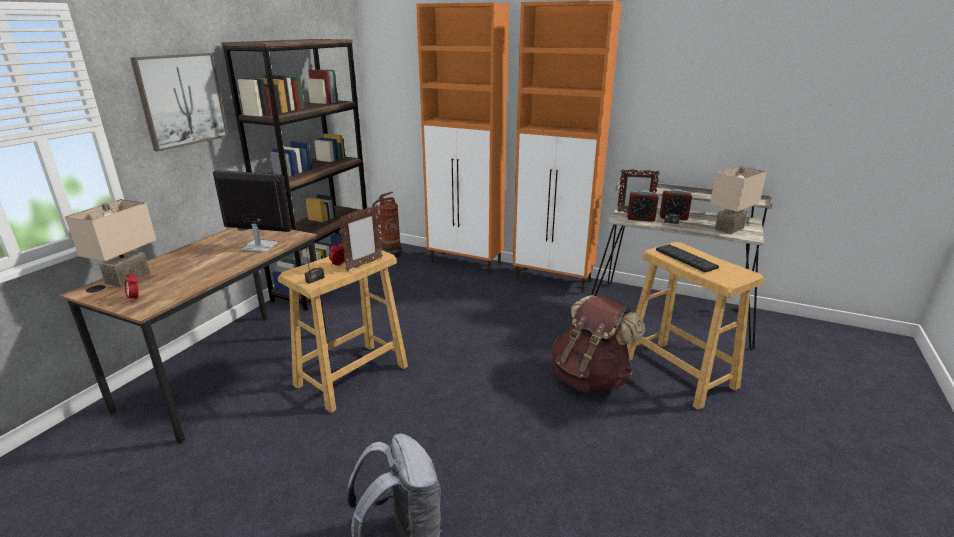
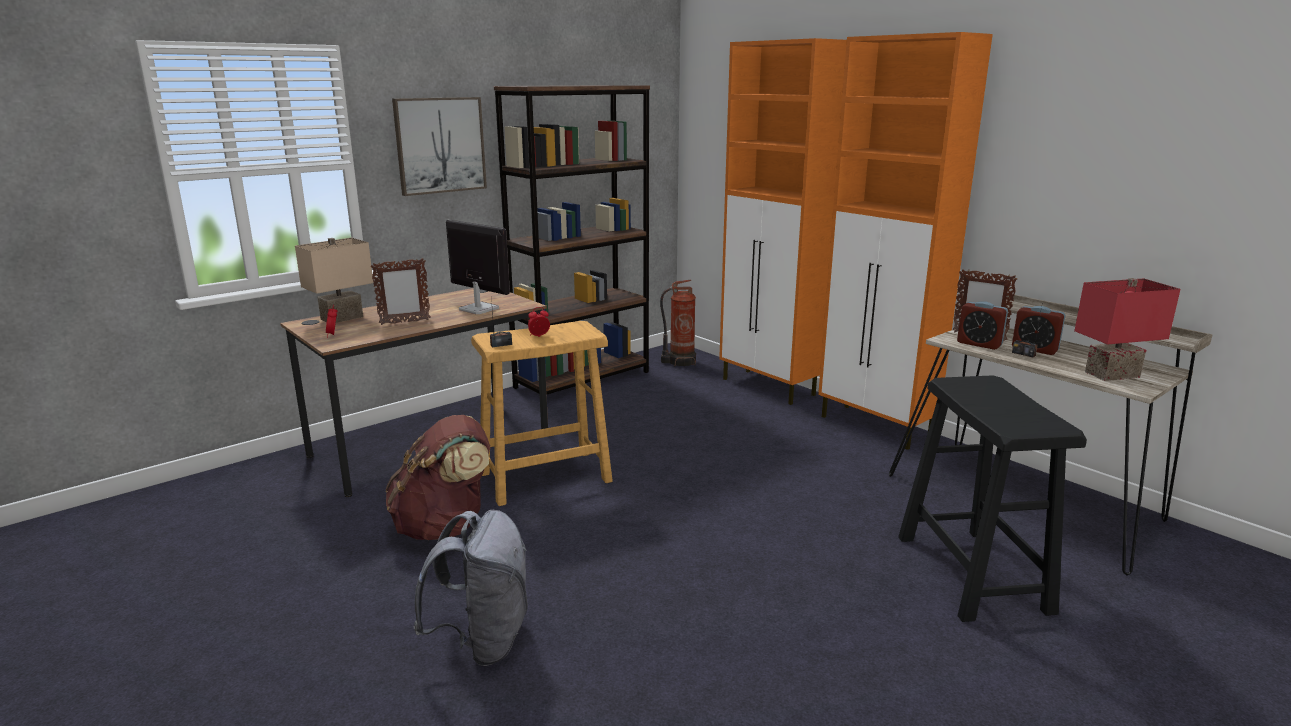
camera: 25 degrees right, 5 degrees down
(364, 264) = (564, 339): picture frame -> picture frame (404, 322)
(590, 378) = (833, 548): brown backpack -> brown backpack (445, 527)
(678, 372) = (971, 572): beige stool -> black stool
(686, 258) = (982, 395): keyboard -> none
(728, 228) = (1111, 373): beige table lamp -> red table lamp

